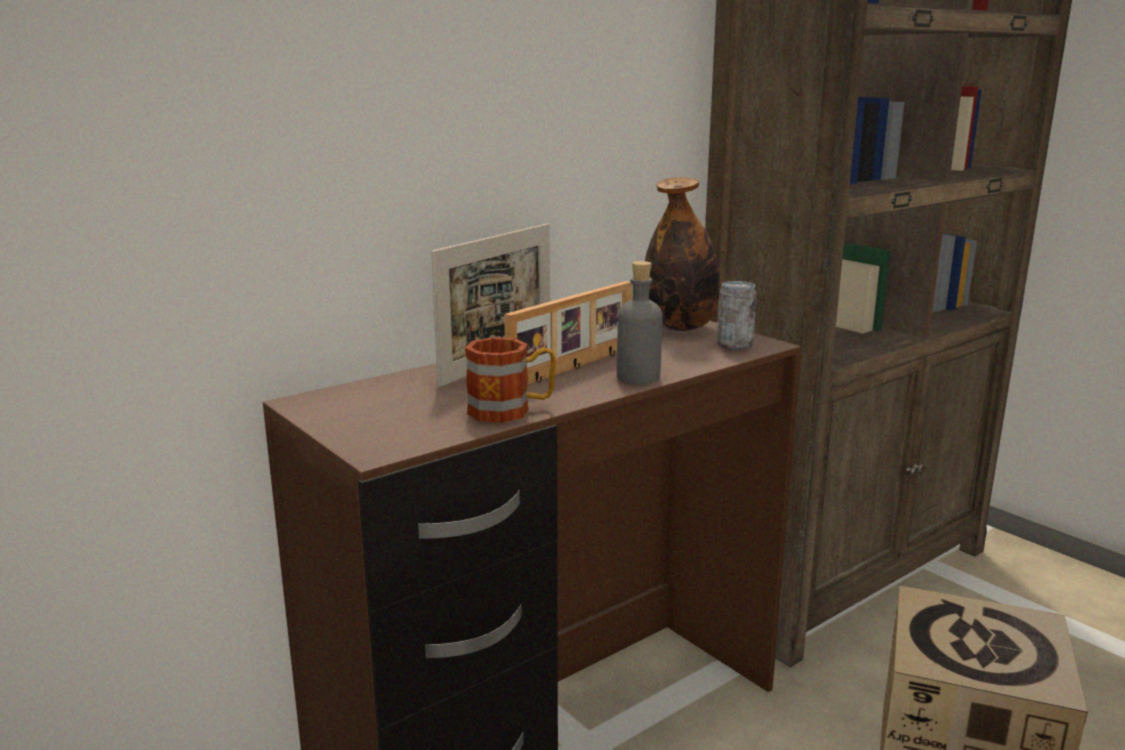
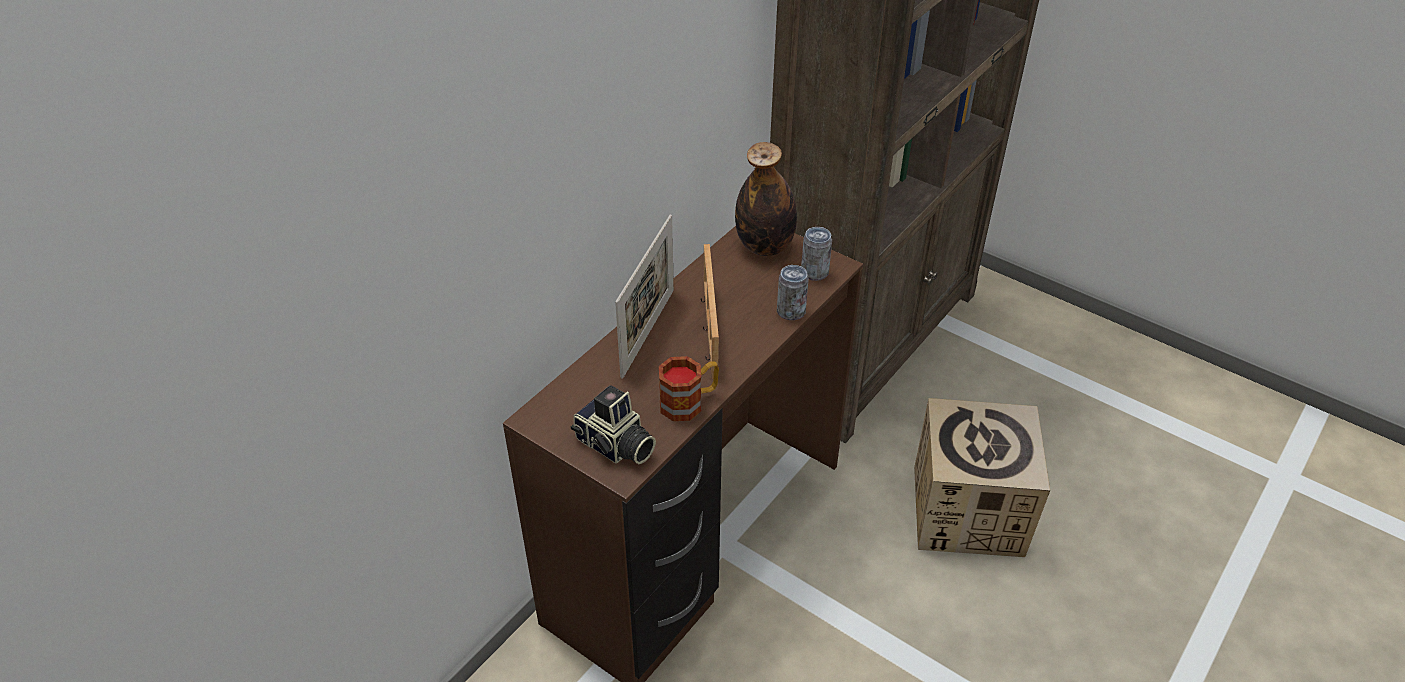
camera: 15 degrees left, 25 degrees up
(384, 430) = (615, 446): none -> camera
(574, 367) = (708, 330): picture frame -> picture frame turned 150 degrees clockwise
(638, 377) = (759, 337): grey bottle -> none
(690, 365) = (791, 312): none -> can

